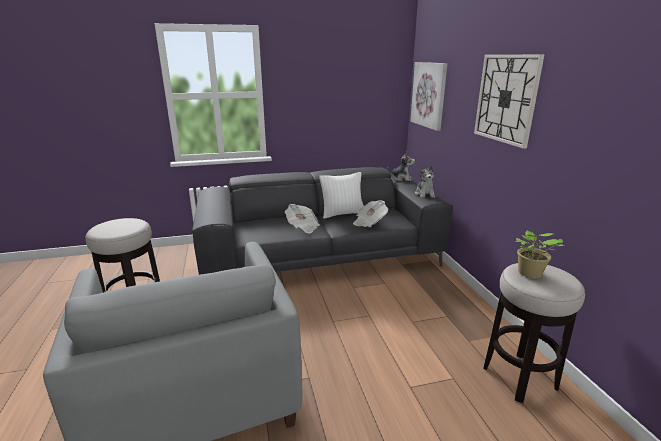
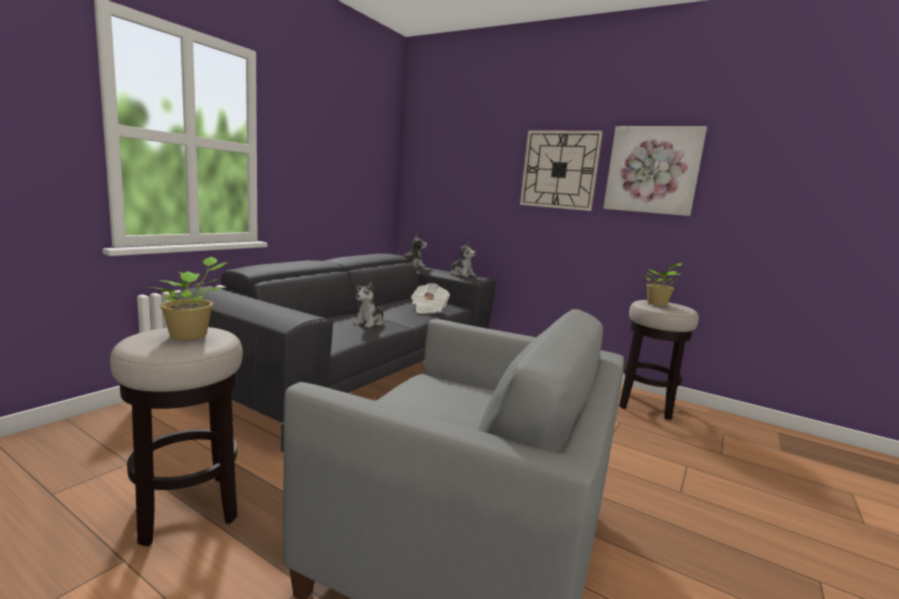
camera: 45 degrees left, 10 degrees down
(122, 226) = (192, 335): none -> potted plant
(302, 227) = (369, 323): newspaper -> plush toy
(342, 214) = (386, 306): white pillow -> none
(429, 95) = (437, 172): picture -> picture (652, 170)

